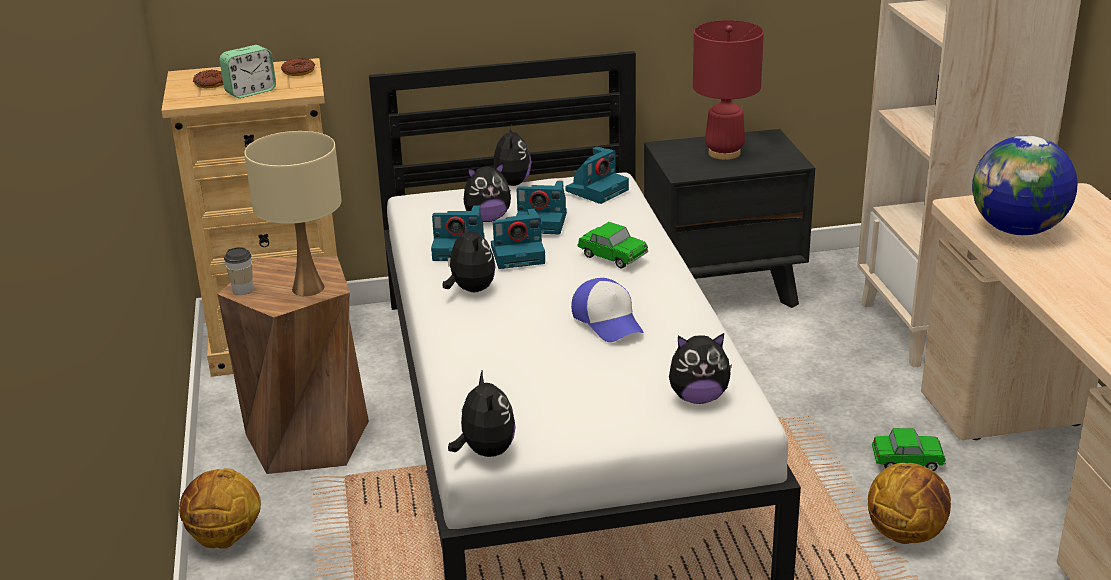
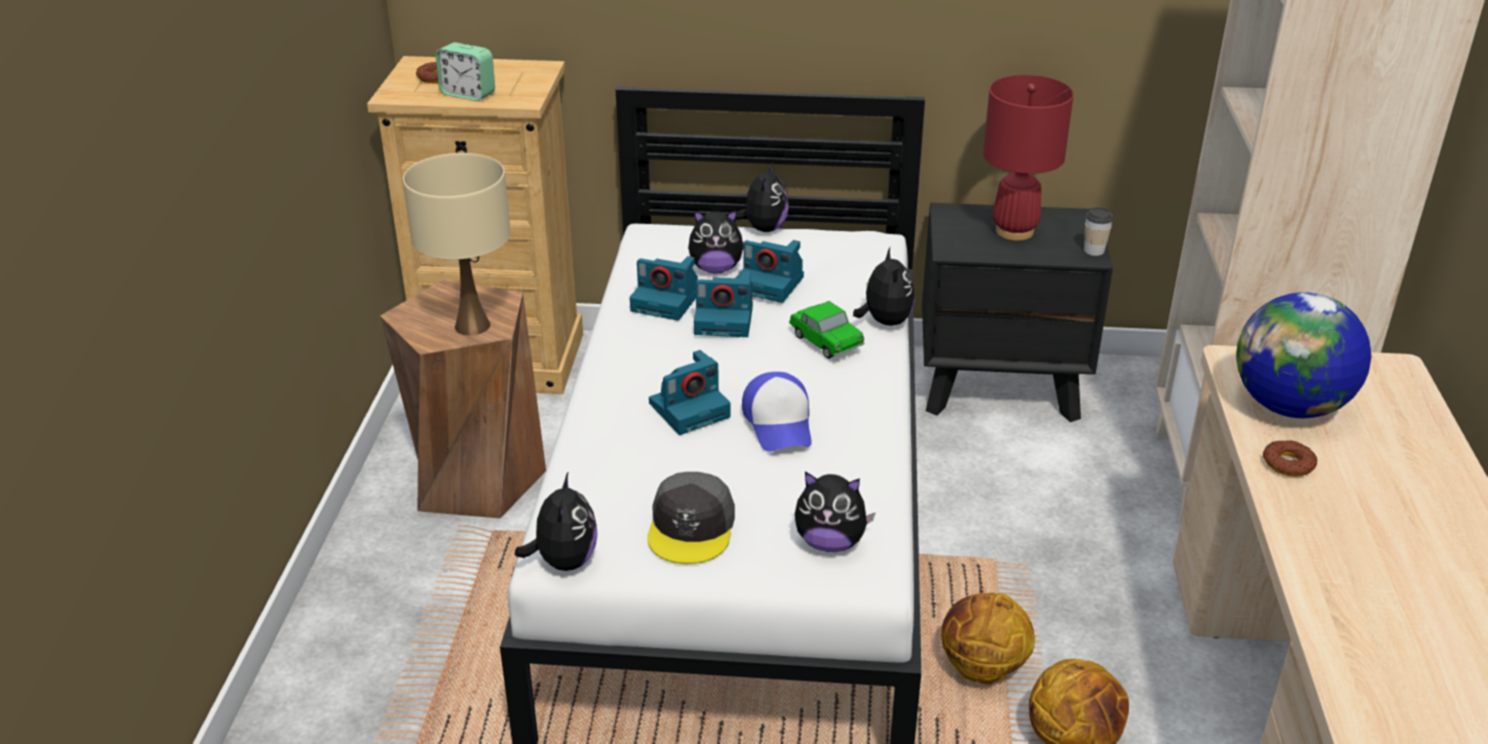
camera: 15 degrees right, 5 degrees up
(224, 538) = (344, 577): basketball -> basketball (982, 669)
(242, 290) = (406, 315): cup -> cup (1094, 250)
(250, 92) = (468, 94): alarm clock -> alarm clock turned 45 degrees clockwise
(298, 71) = (532, 75): donut -> donut (1288, 464)
(470, 290) = (651, 355): plush toy -> plush toy (884, 321)
(579, 407) = (692, 527): none -> grey cap
(597, 190) = (852, 253): camera -> camera (690, 409)
(907, 461) = (1117, 648): toy car -> none

